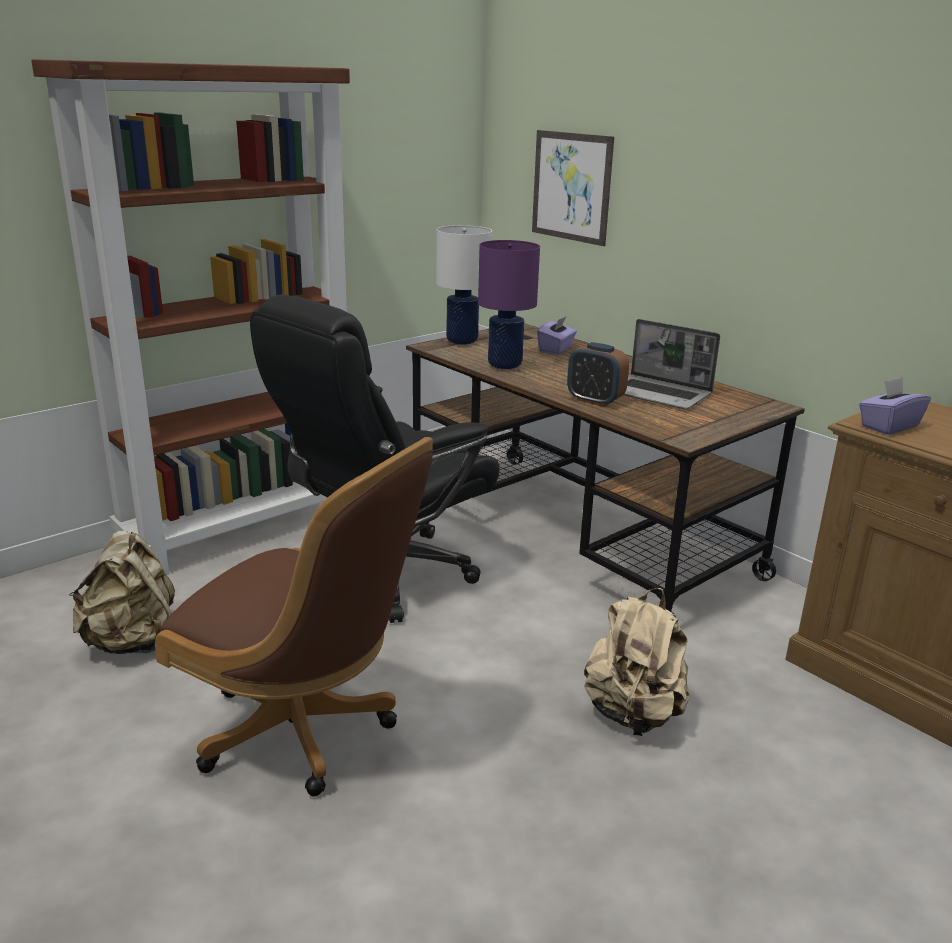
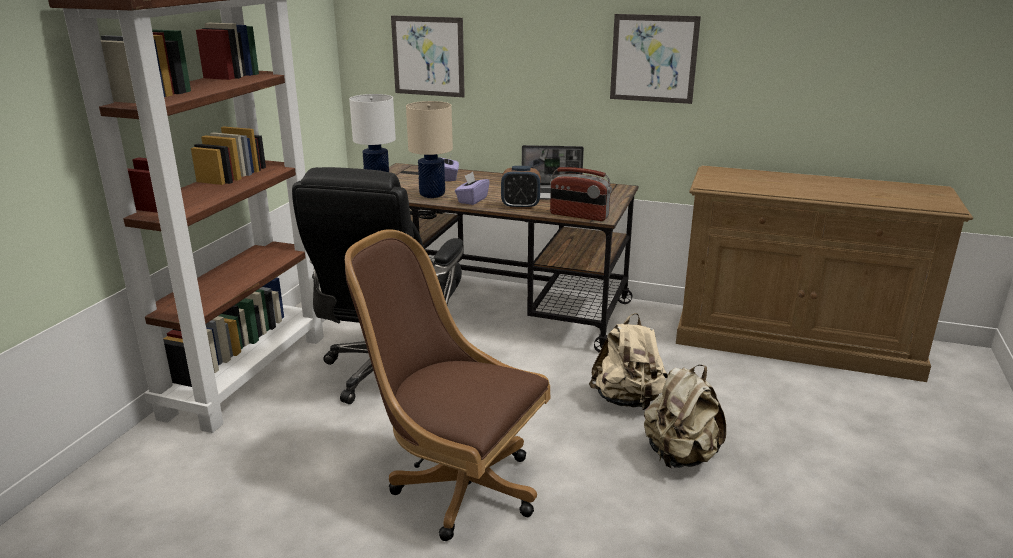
camera: 30 degrees left, 0 degrees up
(133, 643) = (253, 479): beige backpack -> beige backpack (680, 456)
(310, 736) = (454, 485): brown office chair -> brown office chair turned 150 degrees counterclockwise
(505, 366) = (432, 196): purple table lamp -> beige table lamp
(656, 429) = (579, 216): none -> radio
(855, 214) = (653, 58): none -> picture
(888, 426) = (719, 184): purple tissue box -> purple tissue box (472, 200)

